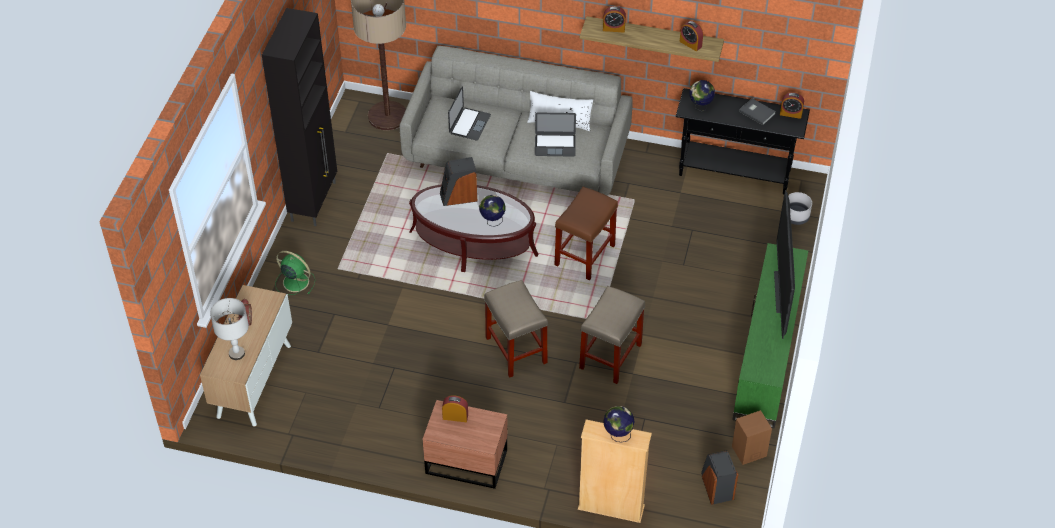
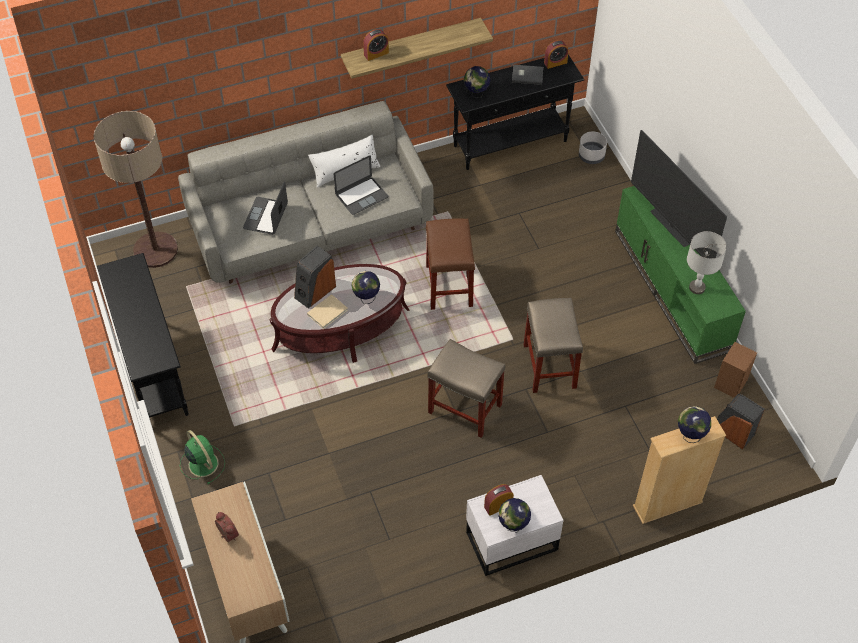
camera: 35 degrees left, 5 degrees up
(236, 354) = (247, 573): grey table lamp -> grey table lamp (697, 288)
(294, 281) = (202, 463): green fan -> green fan turned 60 degrees clockwise
(314, 201) = (153, 371): black cabinet -> black console table
(453, 436) = (513, 526): none -> globe
(455, 216) = (328, 312): none -> beige book
(465, 460) = (510, 540): brown nightstand -> white nightstand
(469, 124) = (266, 216): laptop -> laptop turned 150 degrees counterclockwise
(690, 44) = (456, 35): alarm clock -> none

